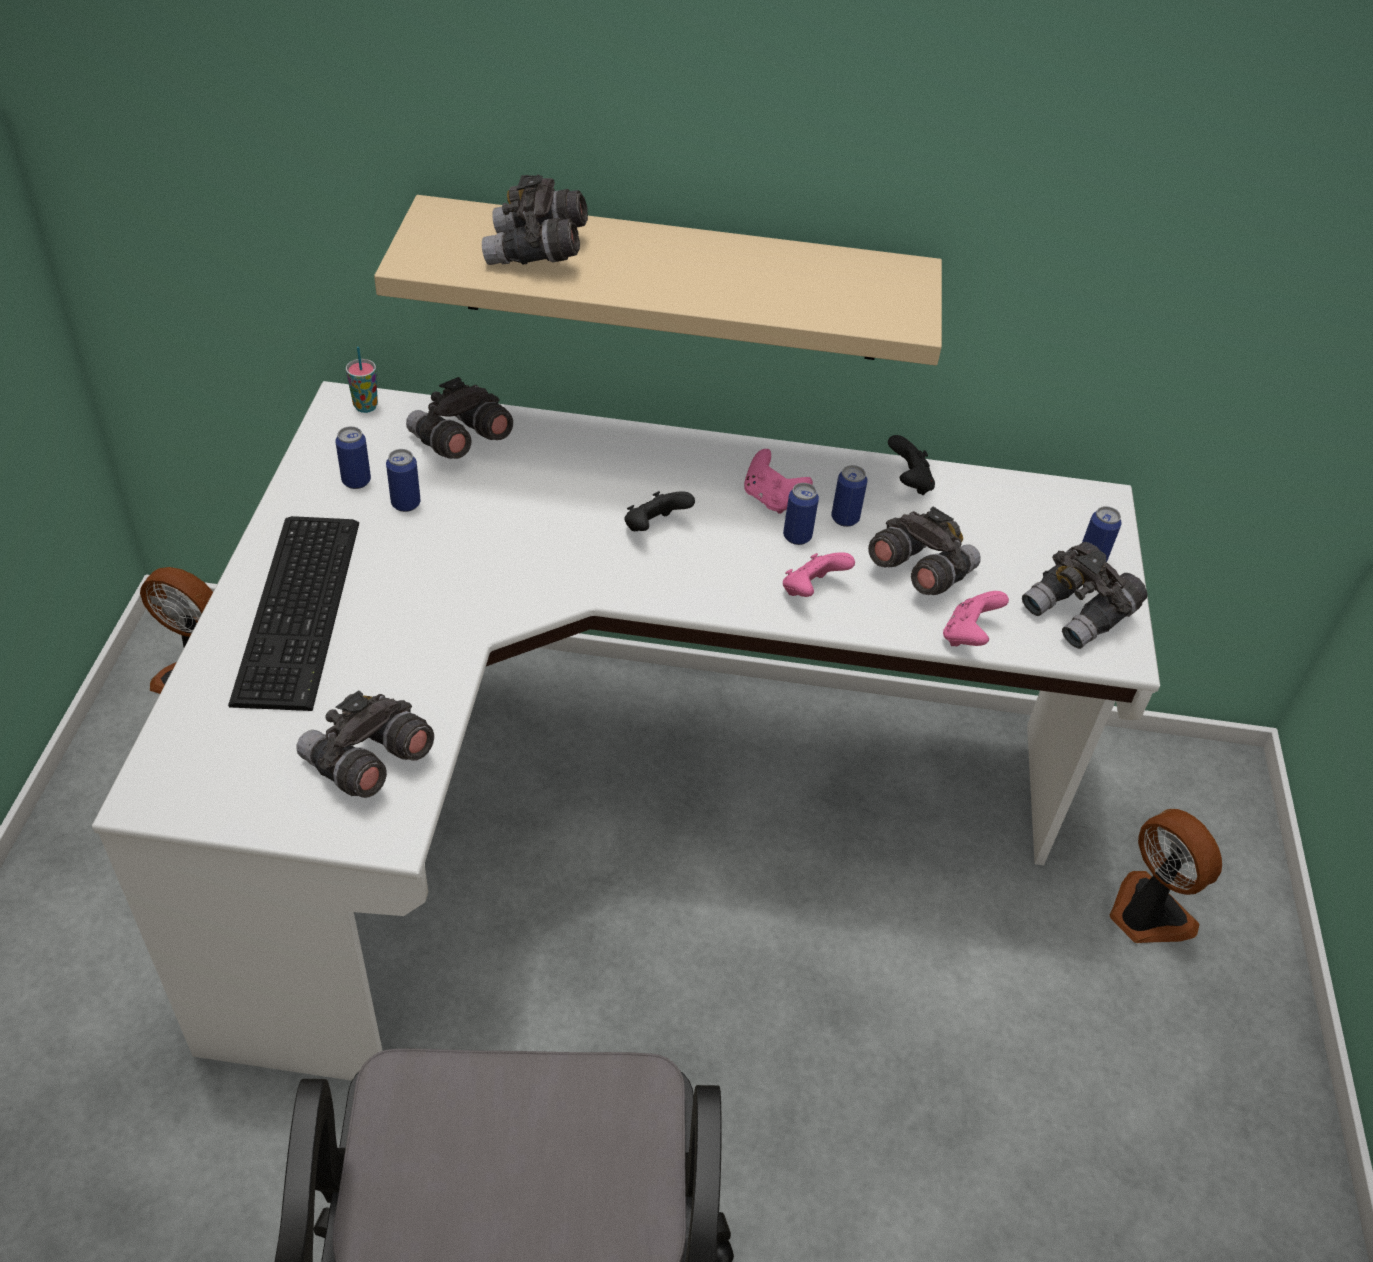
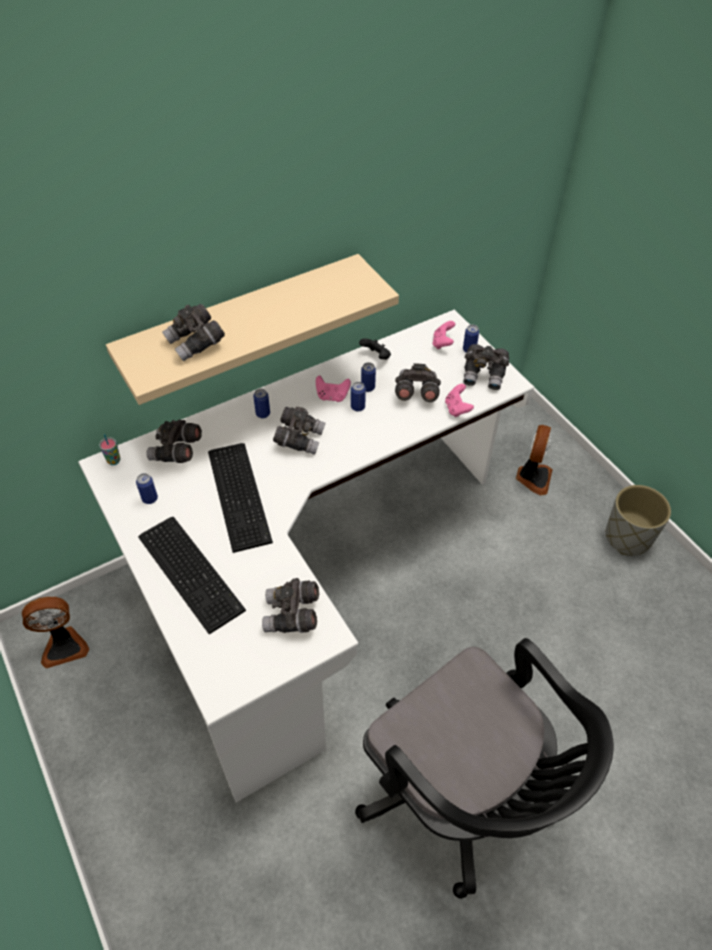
camera: 35 degrees left, 5 degrees up
(406, 504) = (184, 495): can -> can (263, 414)
(484, 550) = (241, 494): none -> keyboard
(654, 528) = (299, 438): black game controller -> grey binoculars
(811, 591) = (385, 427): pink game controller -> pink game controller (442, 343)
(1146, 914) = (533, 477): fan -> fan turned 90 degrees clockwise
(1252, 1146) = (628, 537): none -> grey planter

